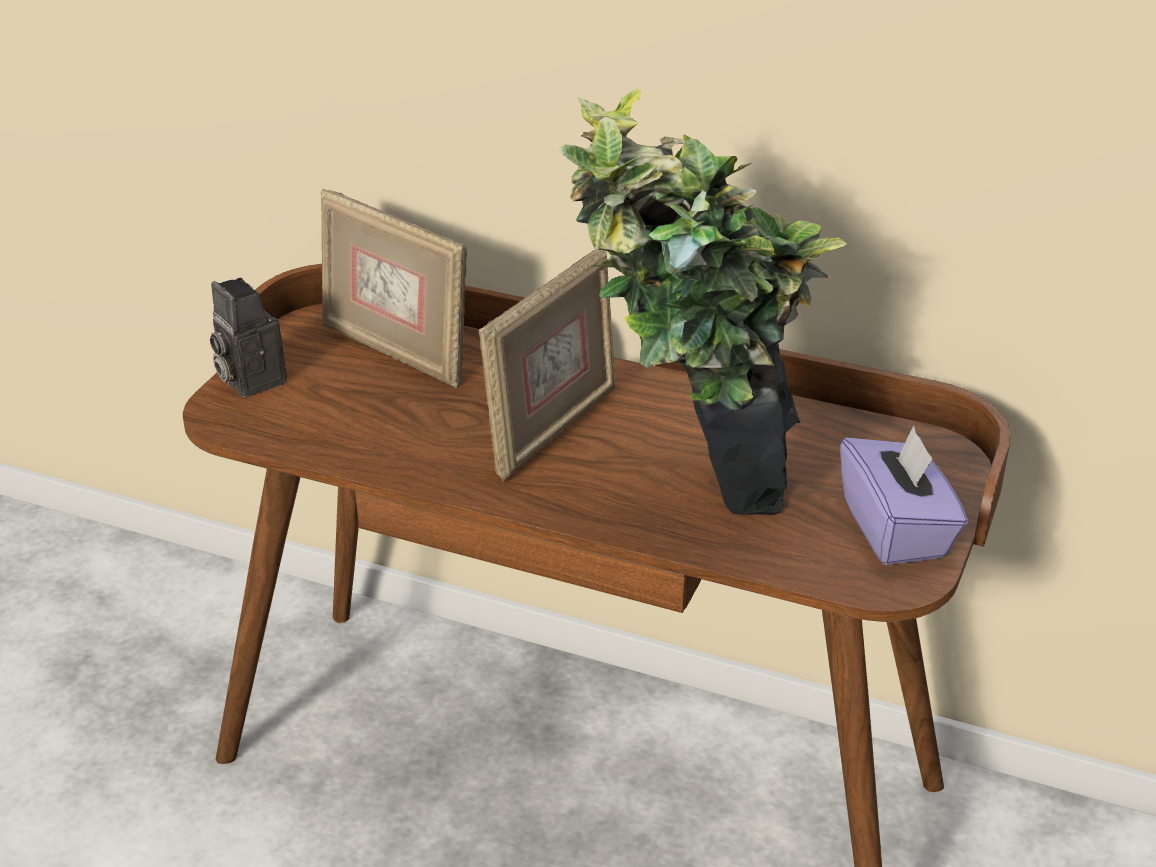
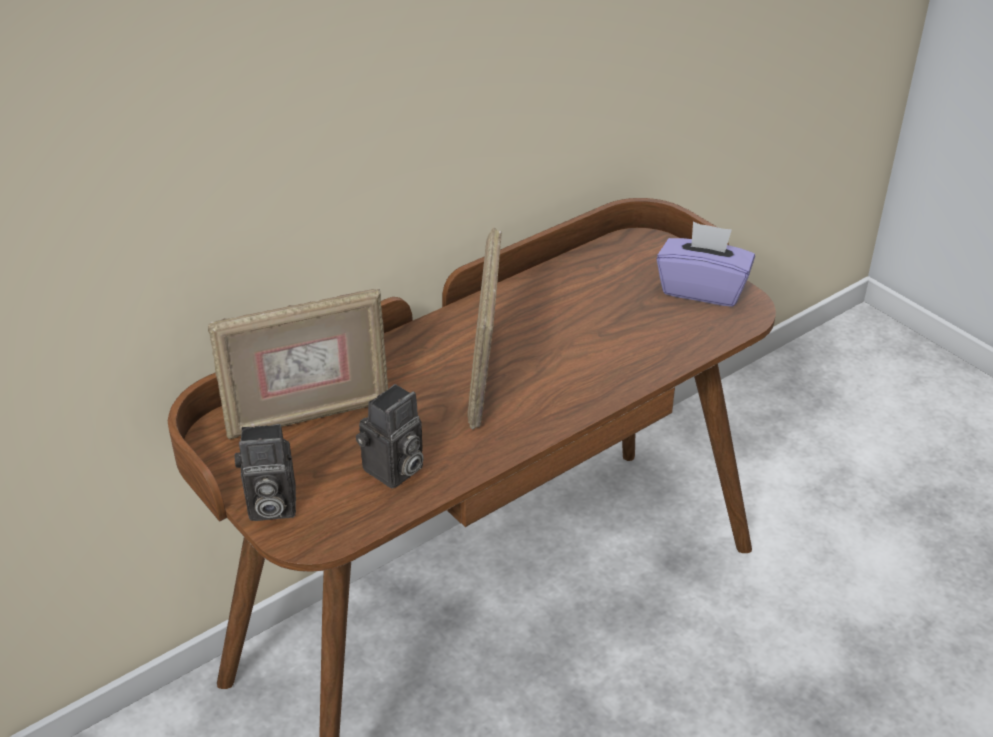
camera: 60 degrees left, 5 degrees up
(350, 427) = (393, 471): none -> camera
(552, 430) = (485, 377): picture frame -> picture frame turned 150 degrees counterclockwise
(686, 502) = (615, 353): potted plant -> none

